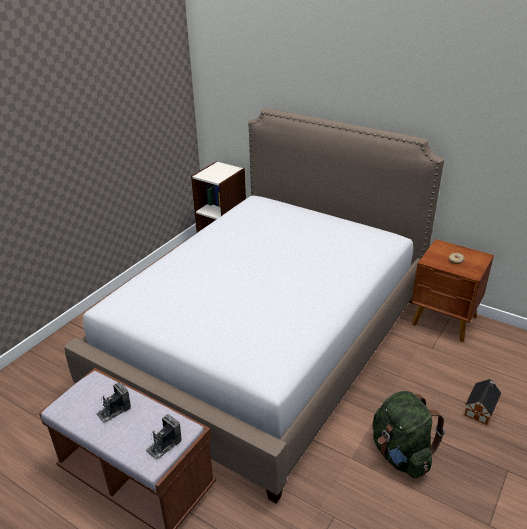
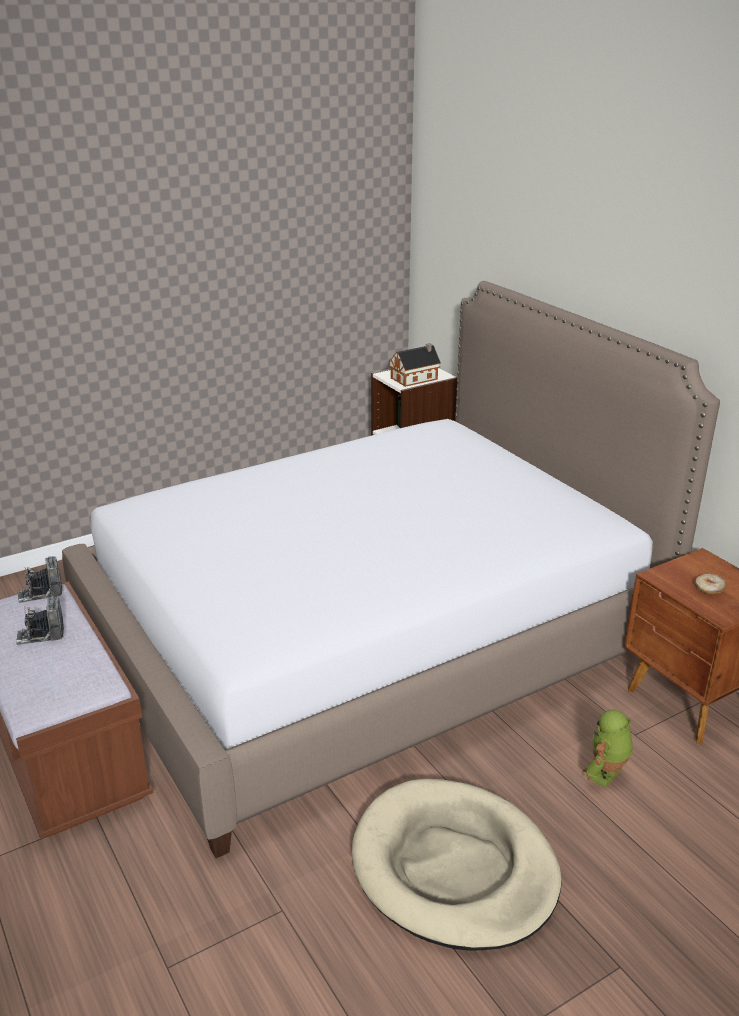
camera: 25 degrees right, 5 degrees down
(164, 445) = (61, 695): camera -> camera (40, 593)
(401, 454) = (454, 868): green backpack -> beige dog bed
(434, 374) = (606, 775): none -> toy robot
(481, 408) = (650, 855): toy house -> toy house (416, 378)

